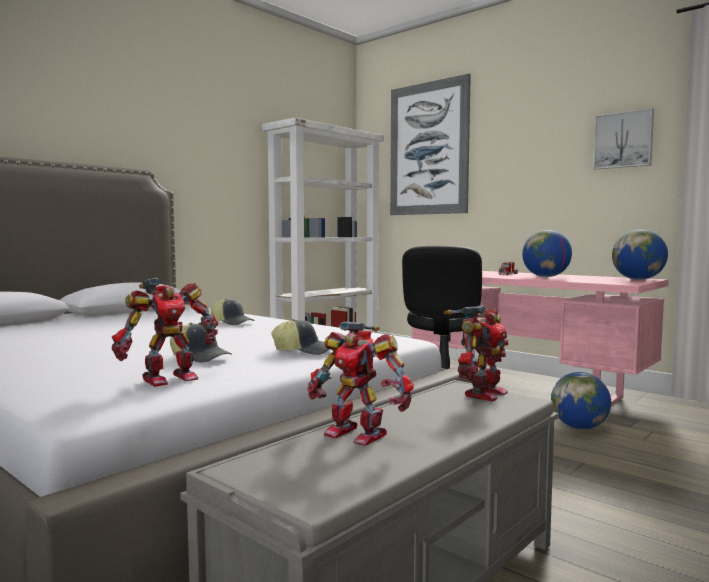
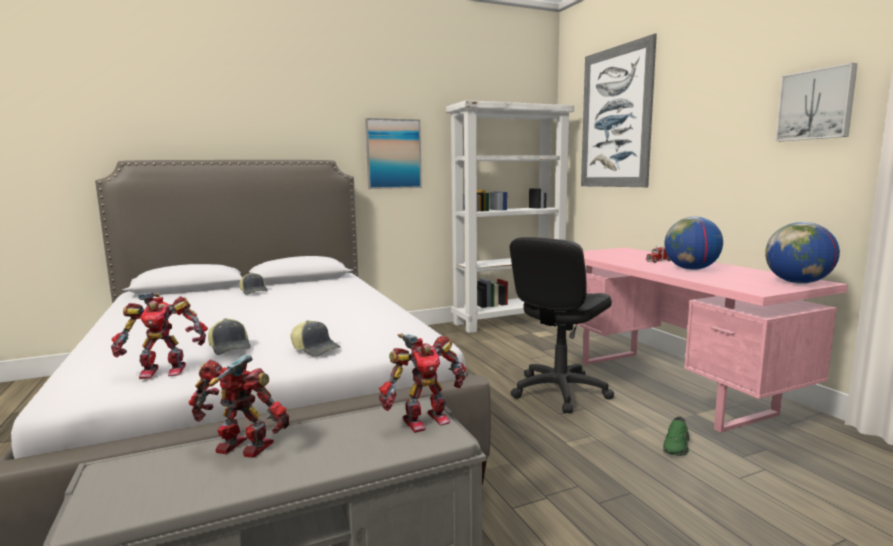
camera: 25 degrees right, 5 degrees up
(209, 170) = (393, 154): none -> picture
(232, 323) = (337, 303): cap -> cap (254, 291)
(358, 433) = (242, 449): toy robot -> toy robot turned 135 degrees clockwise
(579, 427) = (677, 446): globe -> green shoe

